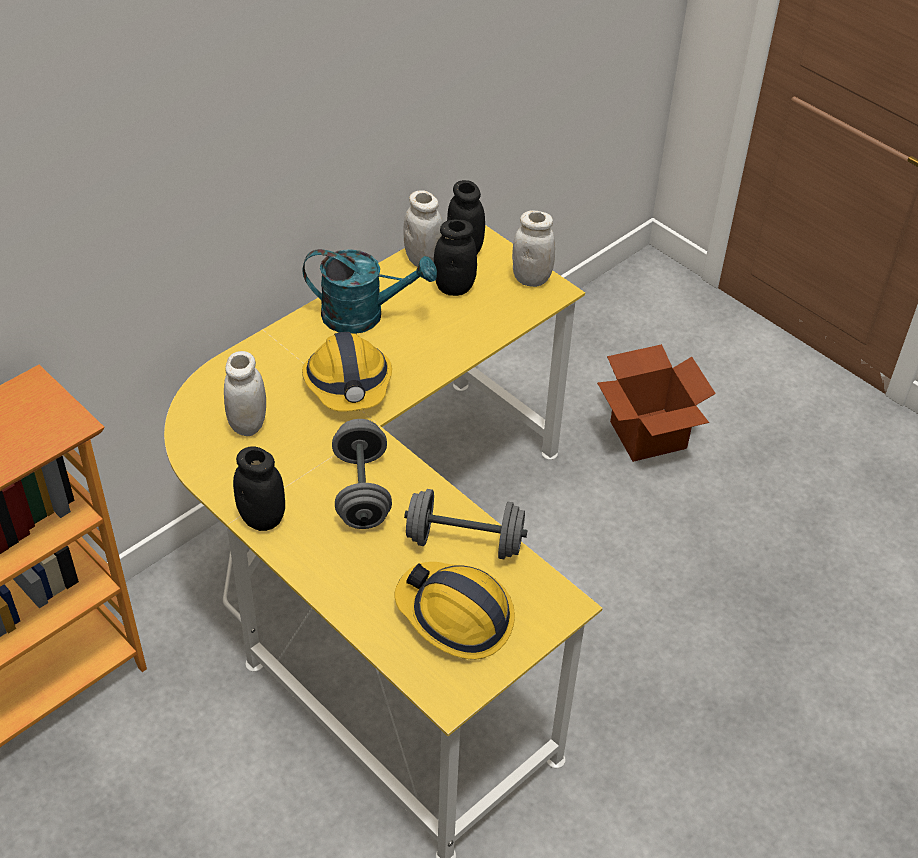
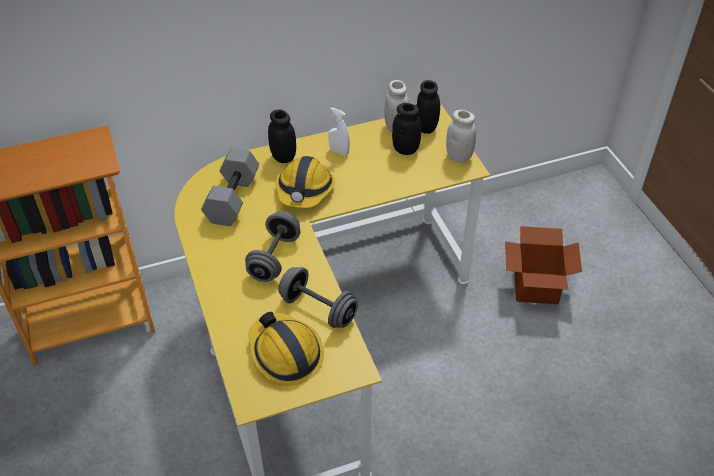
camera: 25 degrees right, 0 degrees up
(248, 424) = (231, 198): white jar -> grey dumbbell
(262, 518) = (206, 256): black jar -> black jar (283, 157)
(364, 315) = (339, 151): turquoise watering can -> white spray bottle

